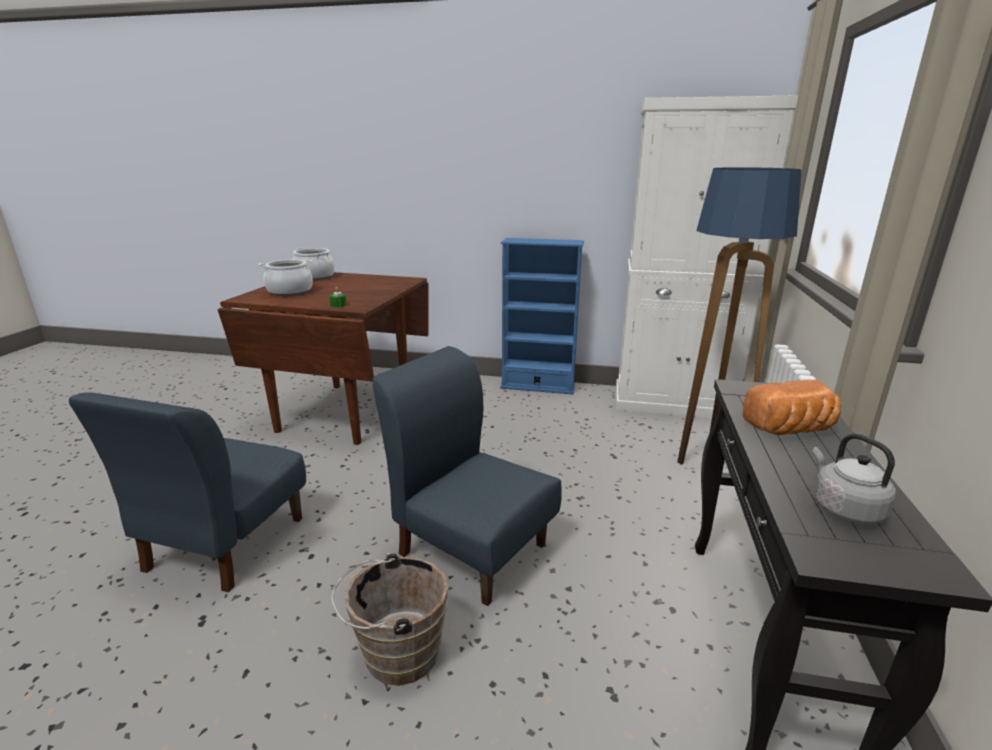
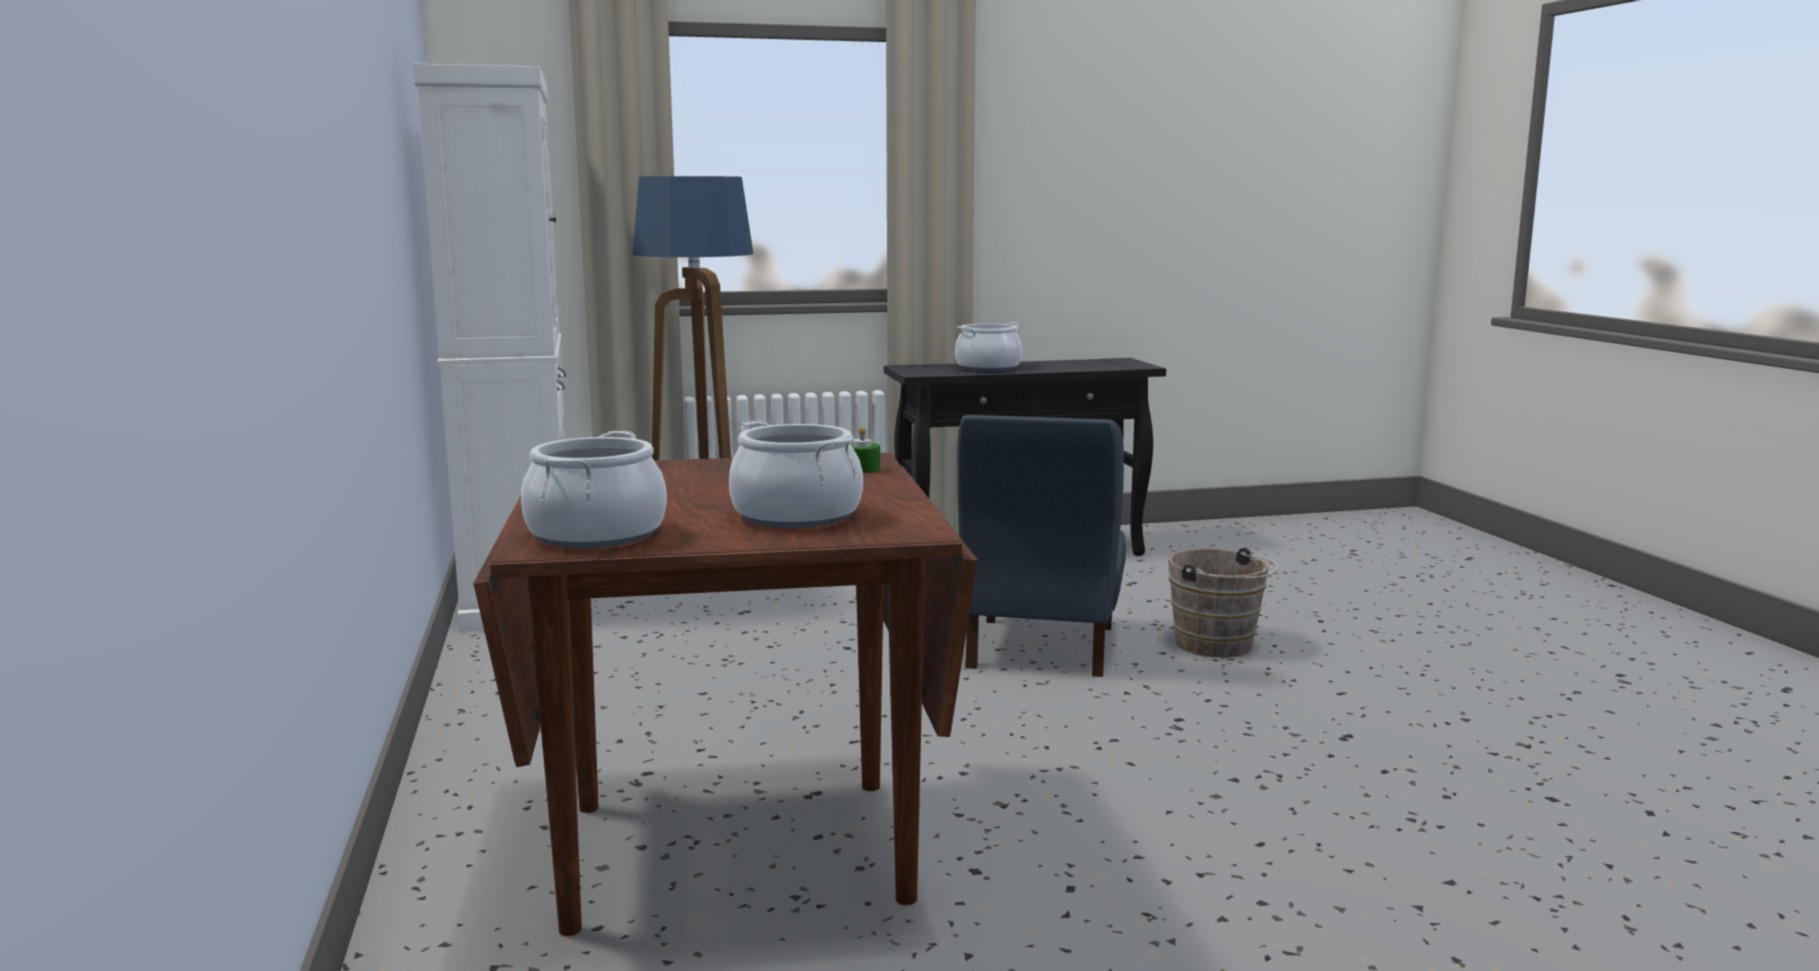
camera: 115 degrees left, 10 degrees down
(225, 543) = (1249, 781): blue chair -> none
(538, 386) = (474, 688): blue bookcase -> none
(790, 429) = (988, 368): bread -> cooking pot
(843, 508) = (1086, 364): grey kettle -> none

